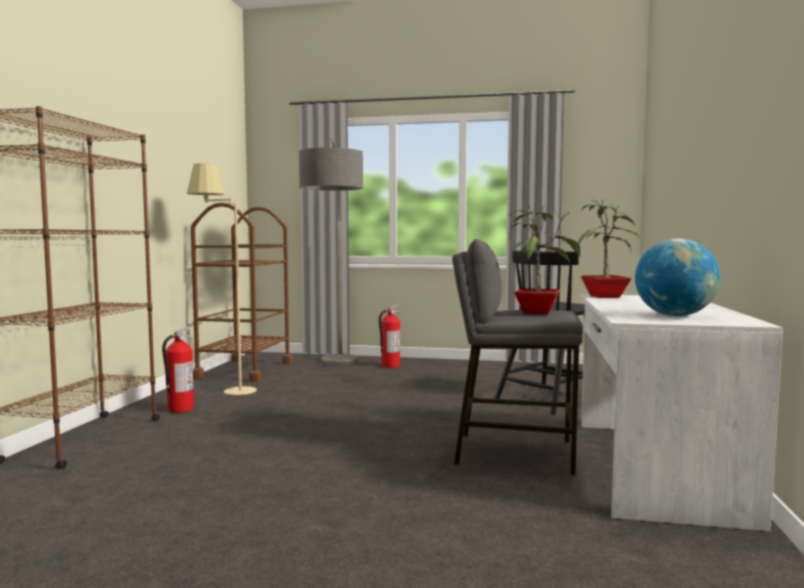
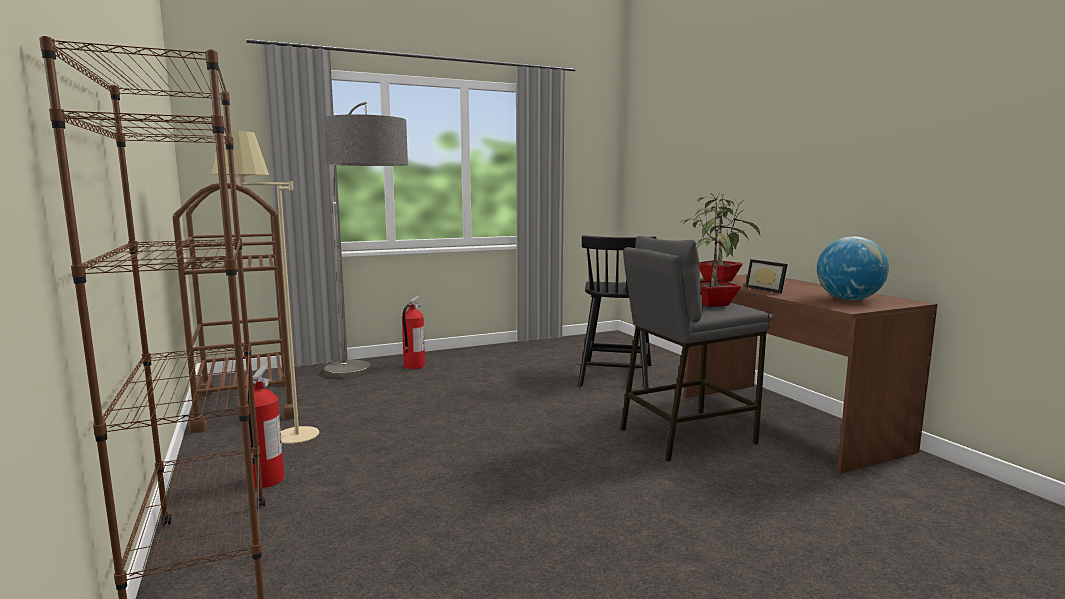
camera: 35 degrees left, 5 degrees up
(621, 304) = (768, 289): none -> picture frame
(652, 467) = (786, 422): white desk -> brown desk

